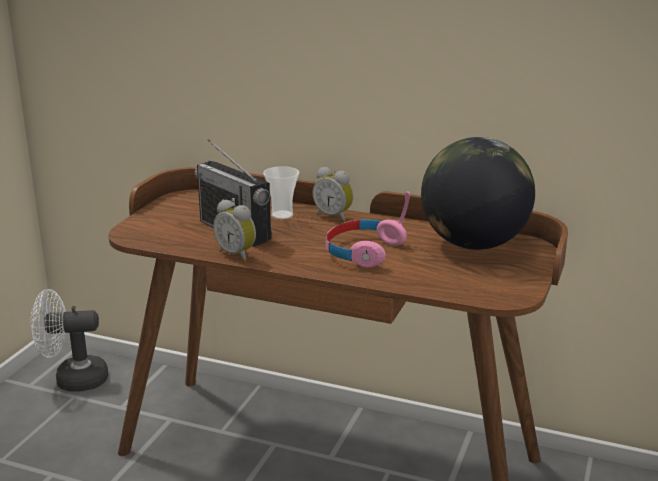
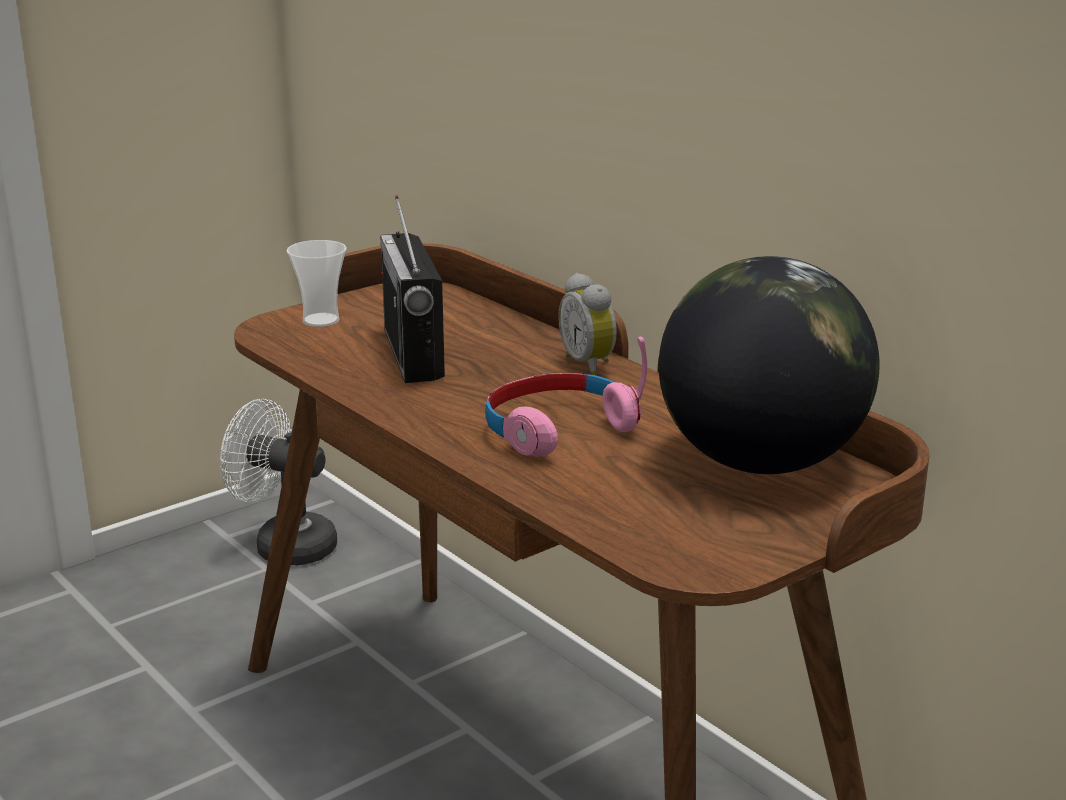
camera: 30 degrees right, 0 degrees up
(237, 254) = (368, 389): alarm clock -> none
(282, 215) = (514, 346): cup -> cup (321, 320)

